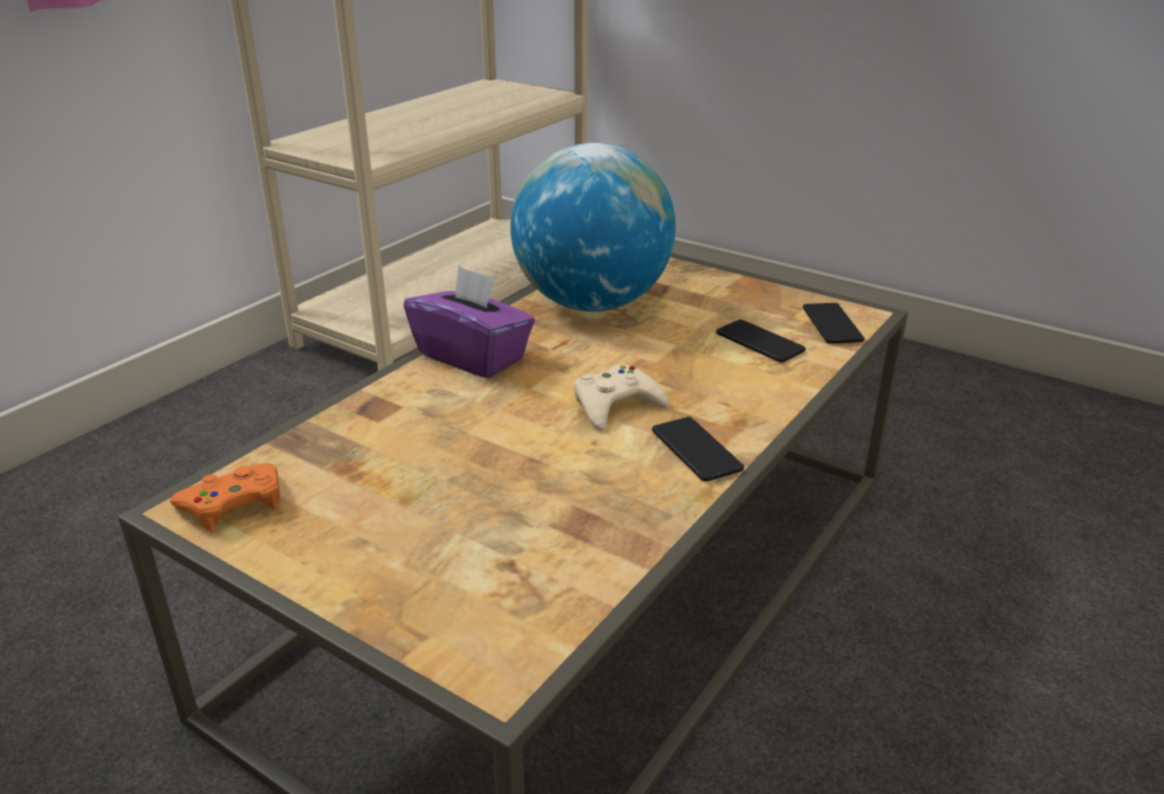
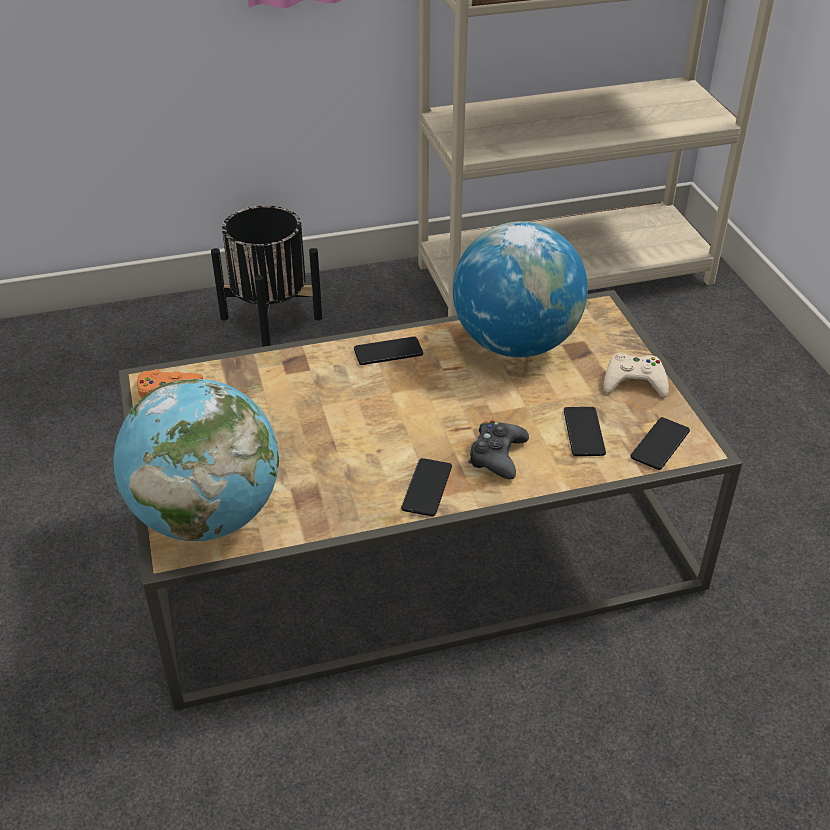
camera: 40 degrees right, 10 degrees up
(158, 455) = (271, 317): none -> black planter
(473, 356) = (388, 352): purple tissue box -> phone
(487, 611) = (207, 517): none -> globe
(616, 405) = (424, 431): beige game controller -> beige game controller (634, 381)
(717, 393) = (497, 456): none -> black game controller

